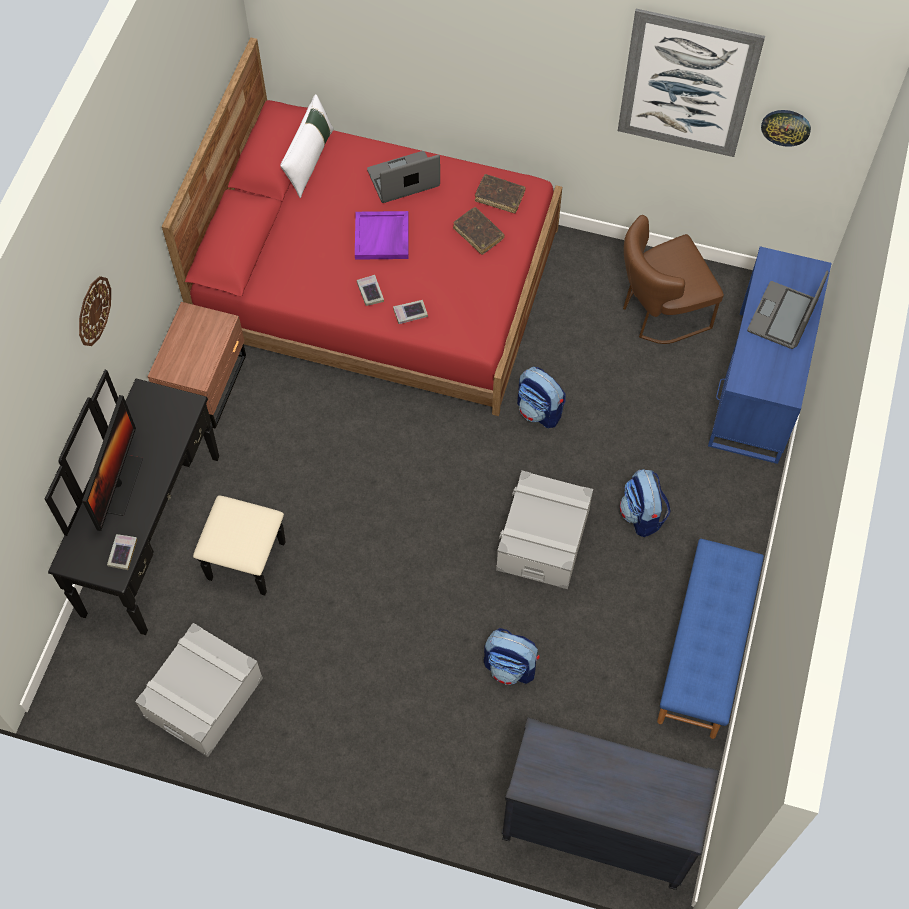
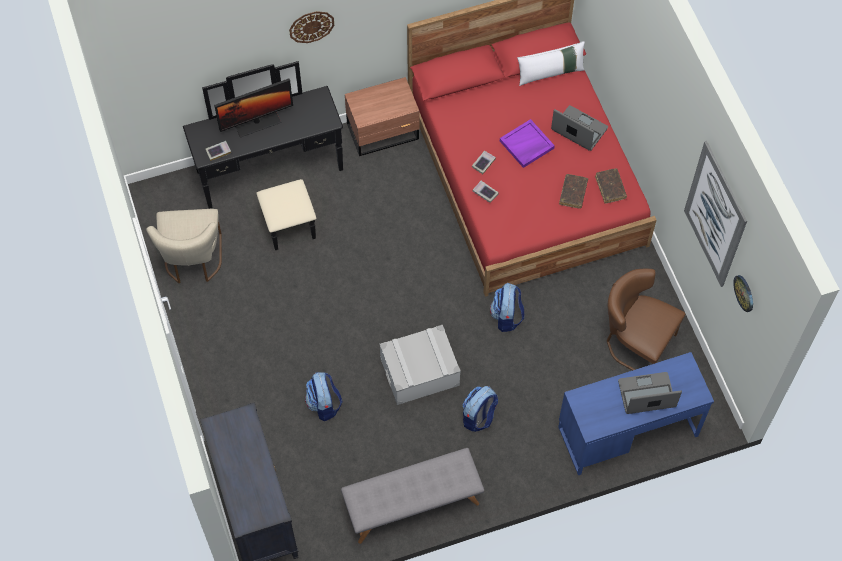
camera: 55 degrees right, 0 degrees up
(204, 698) = (193, 261): grey storage box -> beige chair
(704, 651) = (413, 505): blue bench -> grey bench

